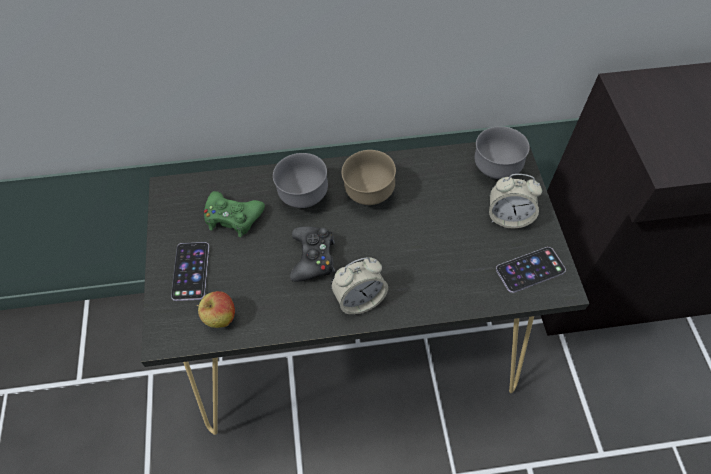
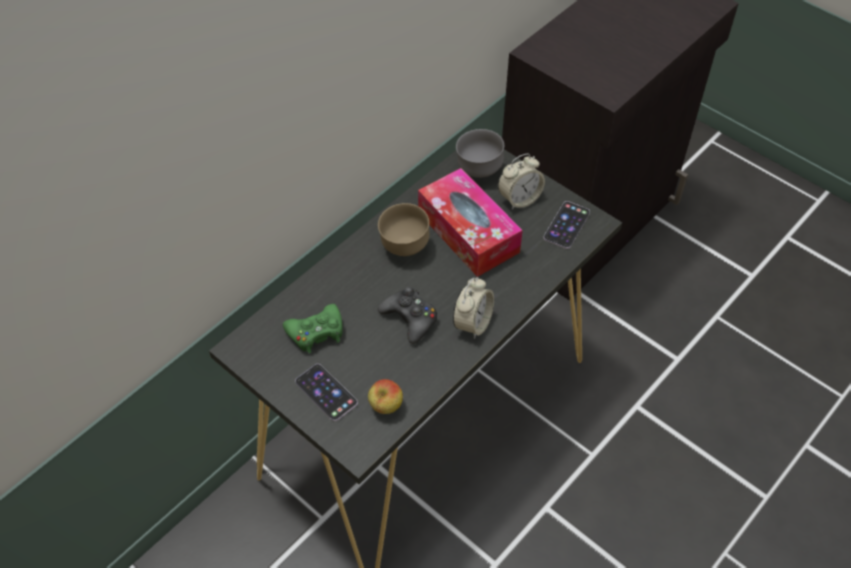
camera: 40 degrees left, 5 degrees down
(302, 197) = (356, 281): grey bowl -> none
(433, 217) = (468, 232): none -> tissue box

